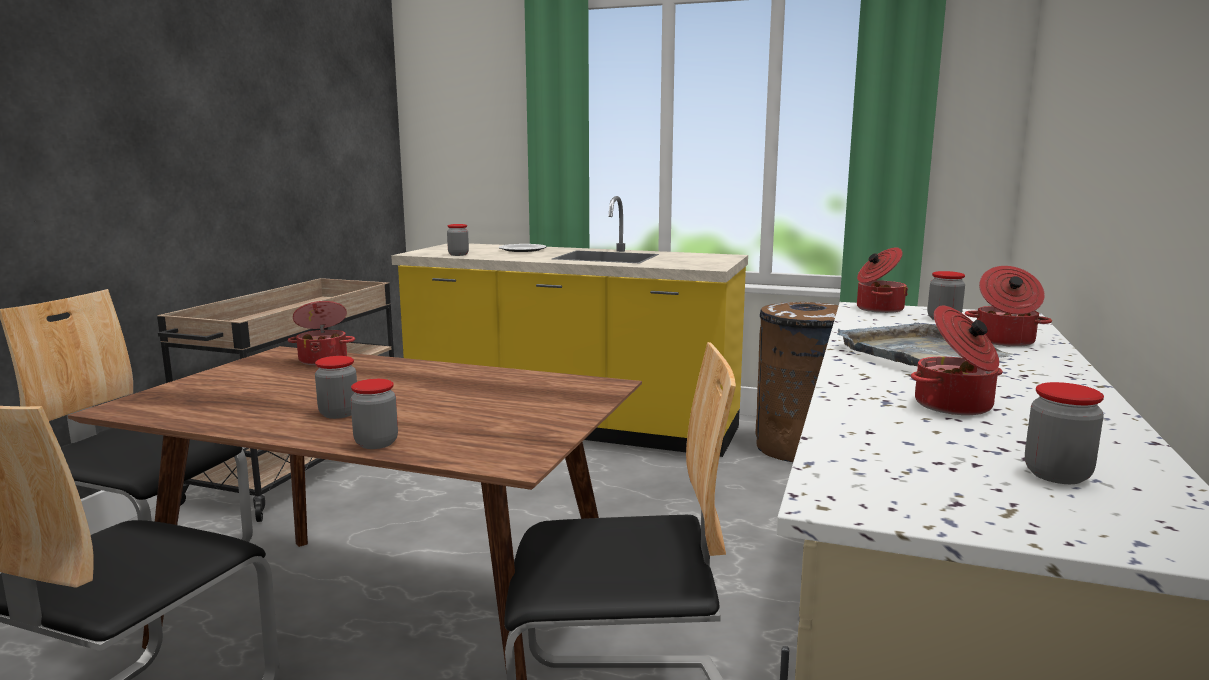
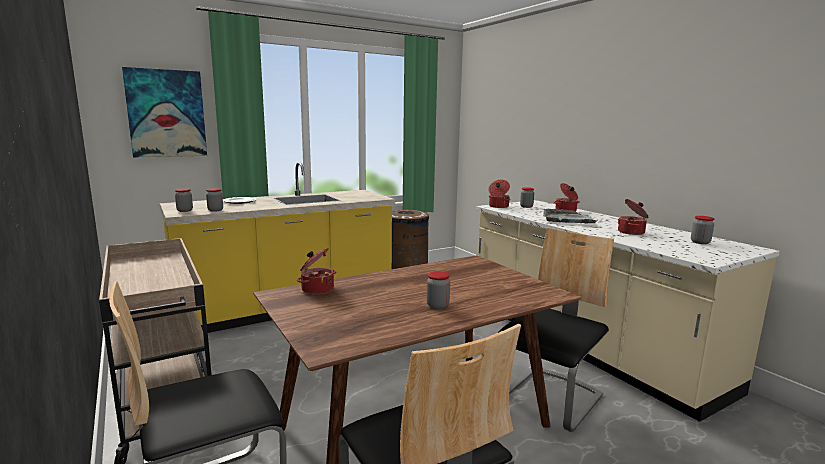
camera: 50 degrees left, 0 degrees up
(376, 443) = (498, 308): jar -> jar (185, 210)
(480, 124) = (166, 113): none -> picture

